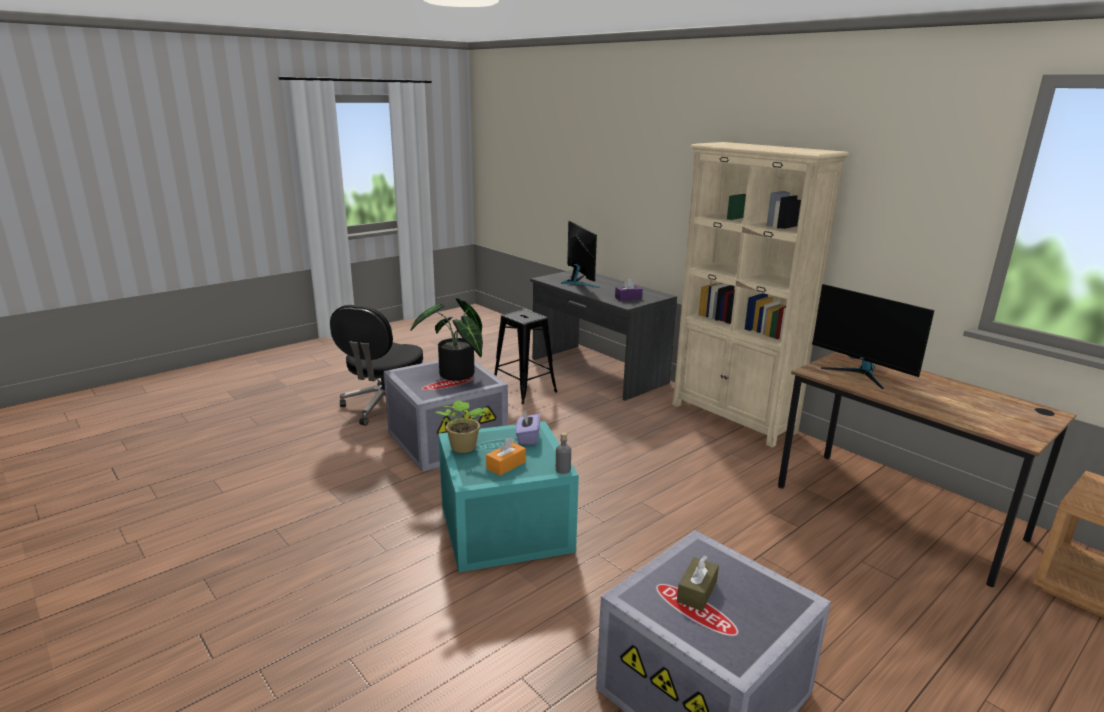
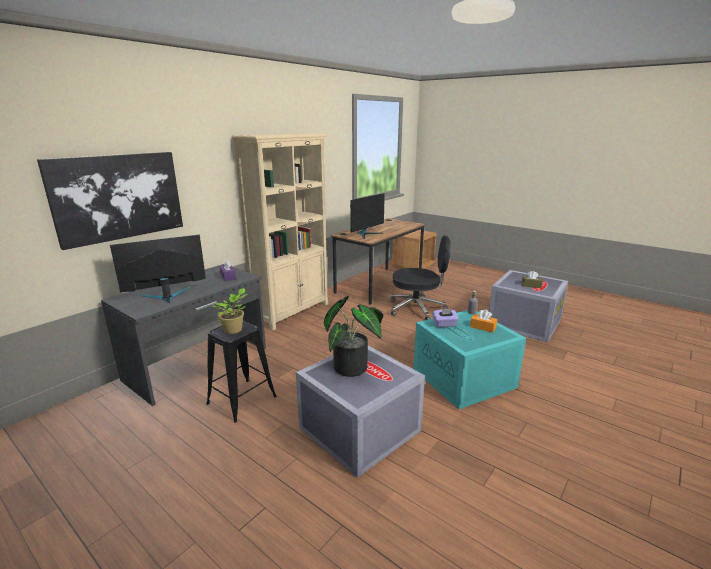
camera: 100 degrees left, 0 degrees up
(385, 406) = (290, 503): black office chair -> black office chair (417, 308)
(462, 448) = (477, 343): potted plant -> potted plant (234, 330)
(611, 187) = (118, 197): none -> picture

